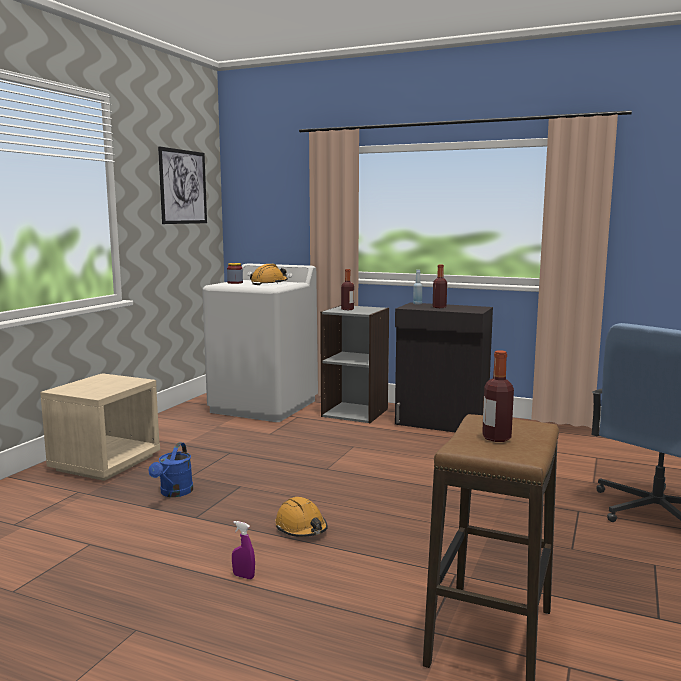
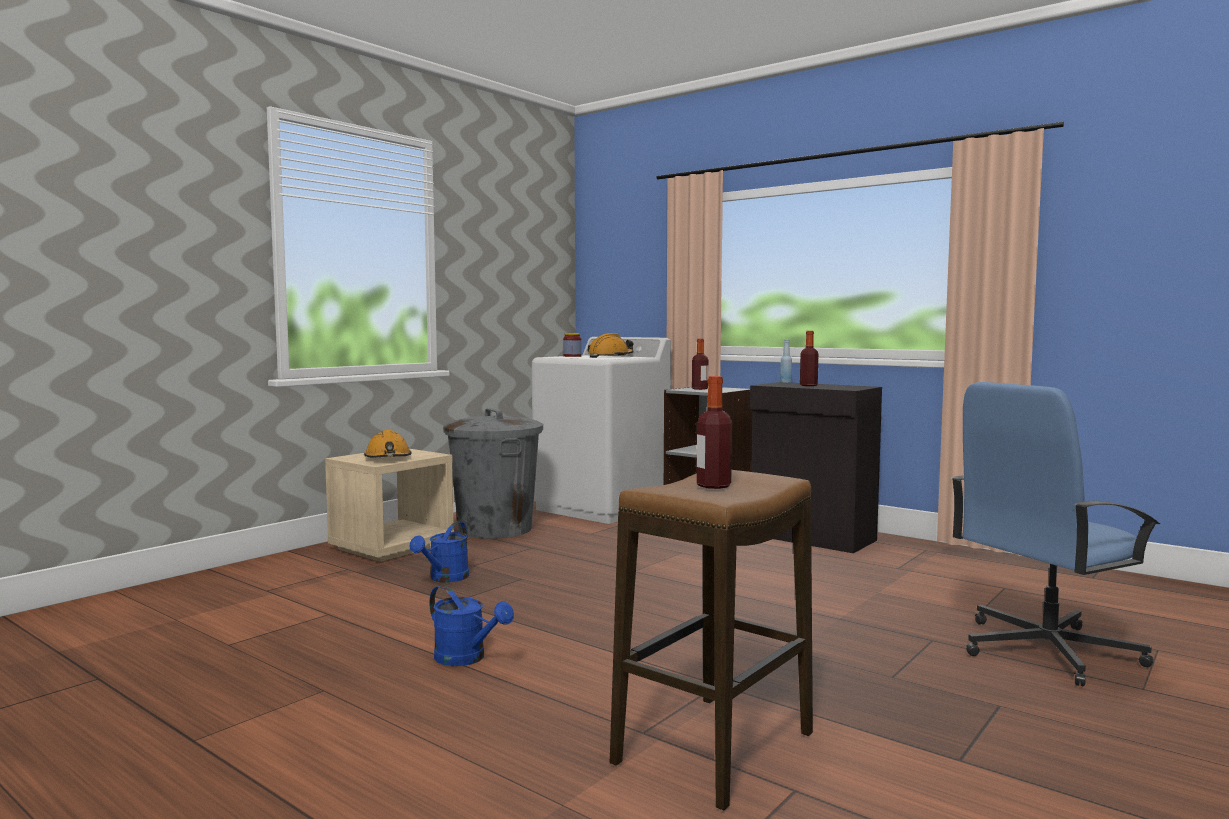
camera: 15 degrees right, 5 degrees down
(183, 187) = (523, 247): picture -> none
(186, 435) = (495, 529): none -> grey trash can
(243, 576) = (467, 658): purple spray bottle -> blue watering can
(301, 528) = (563, 623): orange hard hat -> orange hard hat (388, 458)

